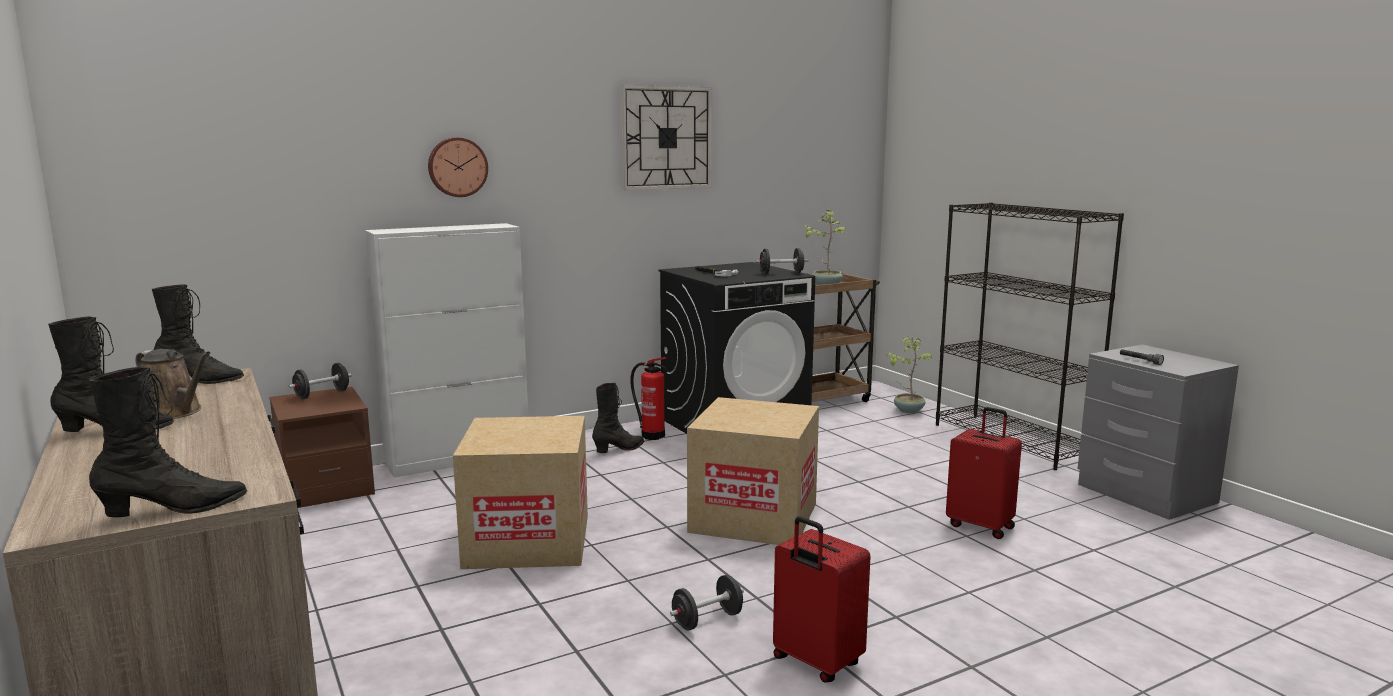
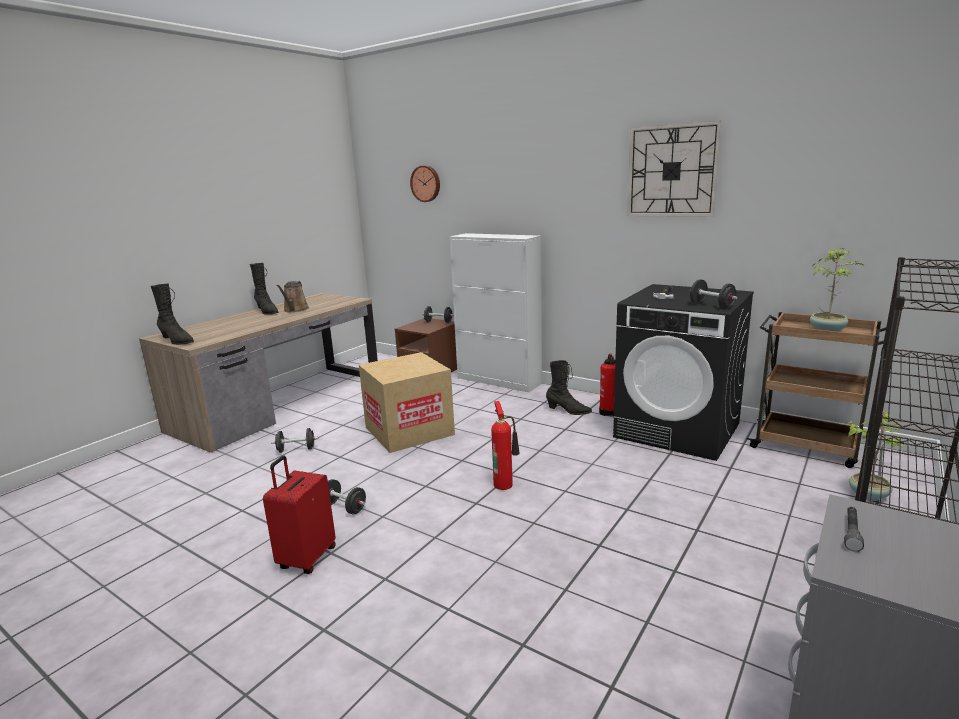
camera: 65 degrees right, 5 degrees up
(200, 380) = (344, 299): black boot -> none
(454, 638) = (296, 450): none -> black dumbbell
(457, 167) = (514, 196): wall clock -> wall clock (426, 183)
(754, 517) = (504, 484): cardboard box -> fire extinguisher
(981, 526) = (597, 595): red suitcase -> none

